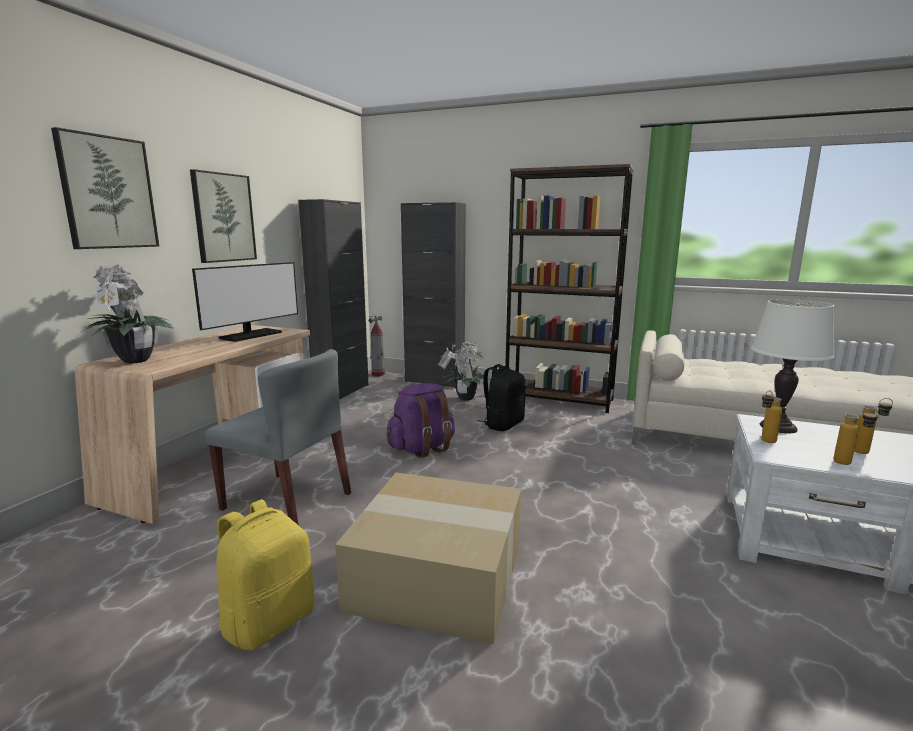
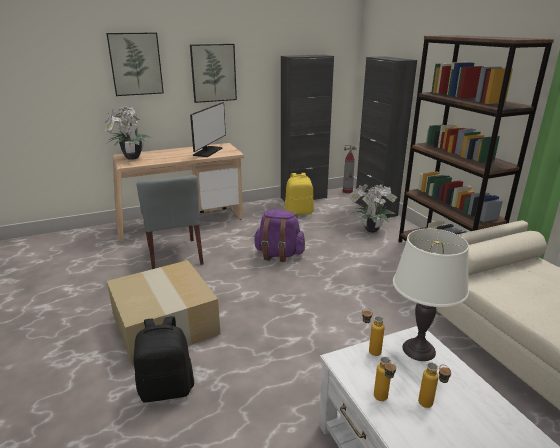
camera: 45 degrees right, 10 degrees up
(251, 335) = (208, 152): monitor -> monitor turned 60 degrees counterclockwise
(269, 621) = (92, 303): yellow backpack -> yellow backpack (299, 212)
(503, 424) = (357, 260): black backpack -> black backpack (167, 388)

